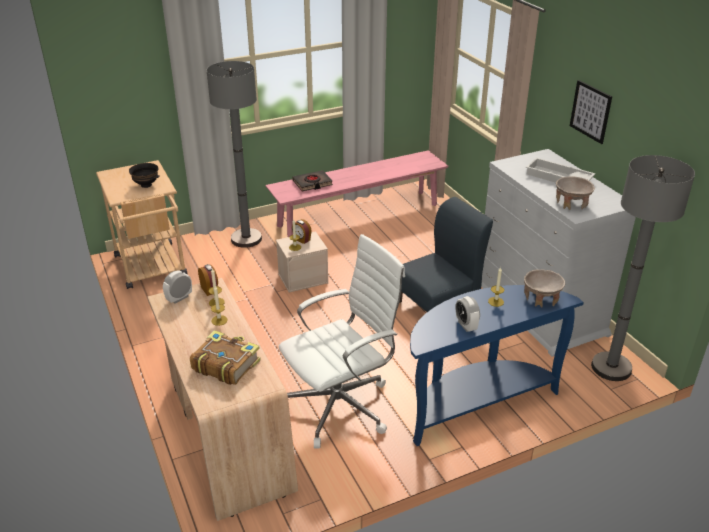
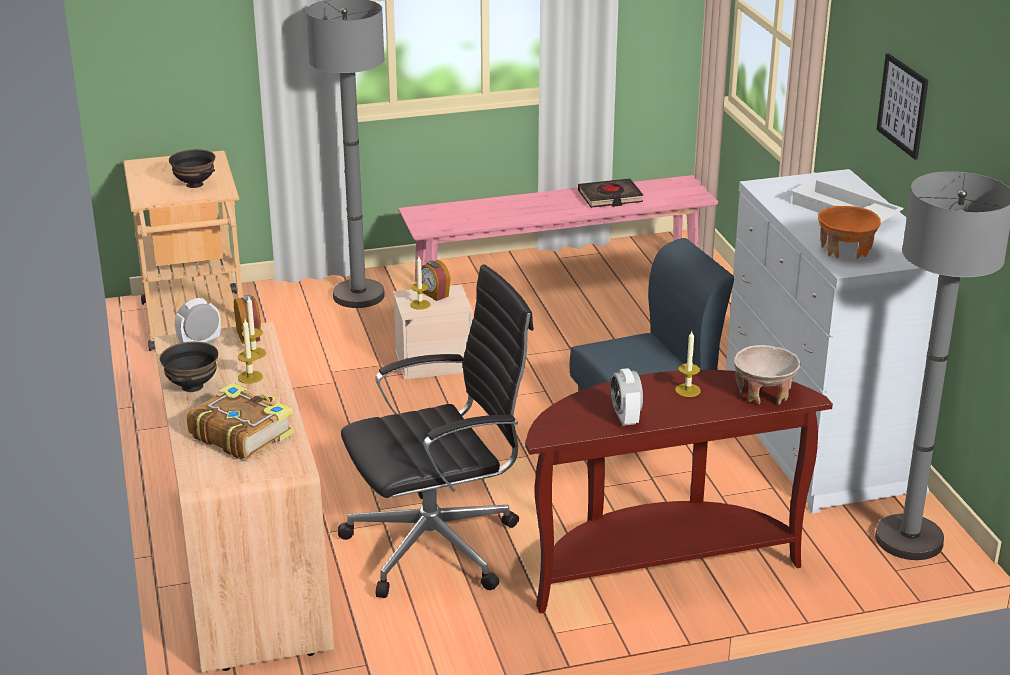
camera: 10 degrees right, 5 degrees down
(183, 331) = (193, 387): none -> black bowl
(312, 183) = (476, 211): black book -> black book (610, 197)
(341, 405) = (438, 545): white office chair -> black office chair
(476, 403) = (659, 565): blue console table -> brown console table
(571, 204) = (845, 250): beige bowl -> orange bowl

